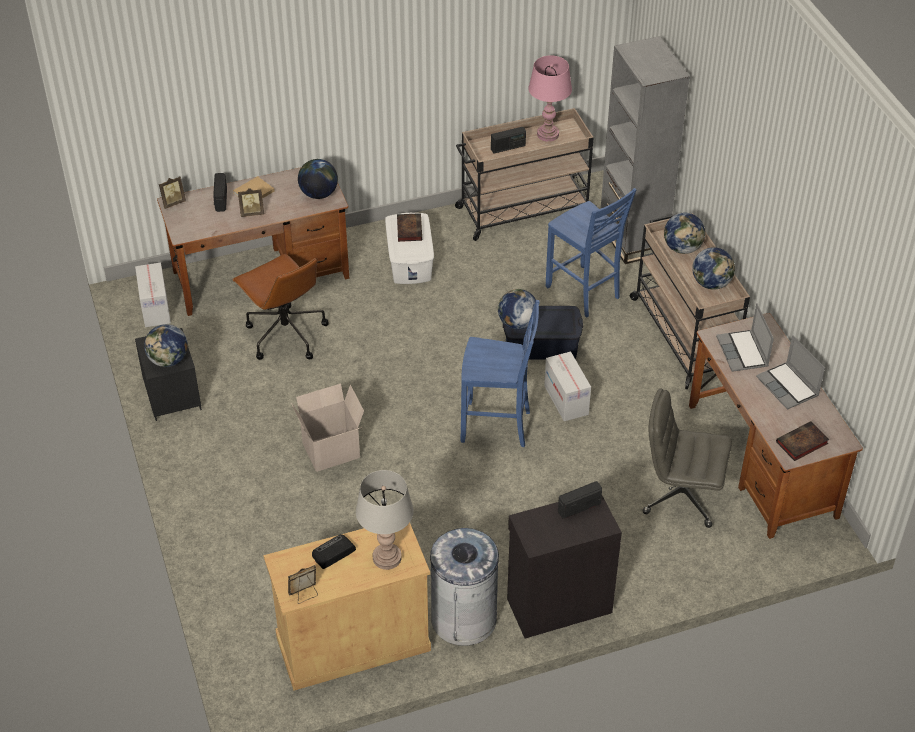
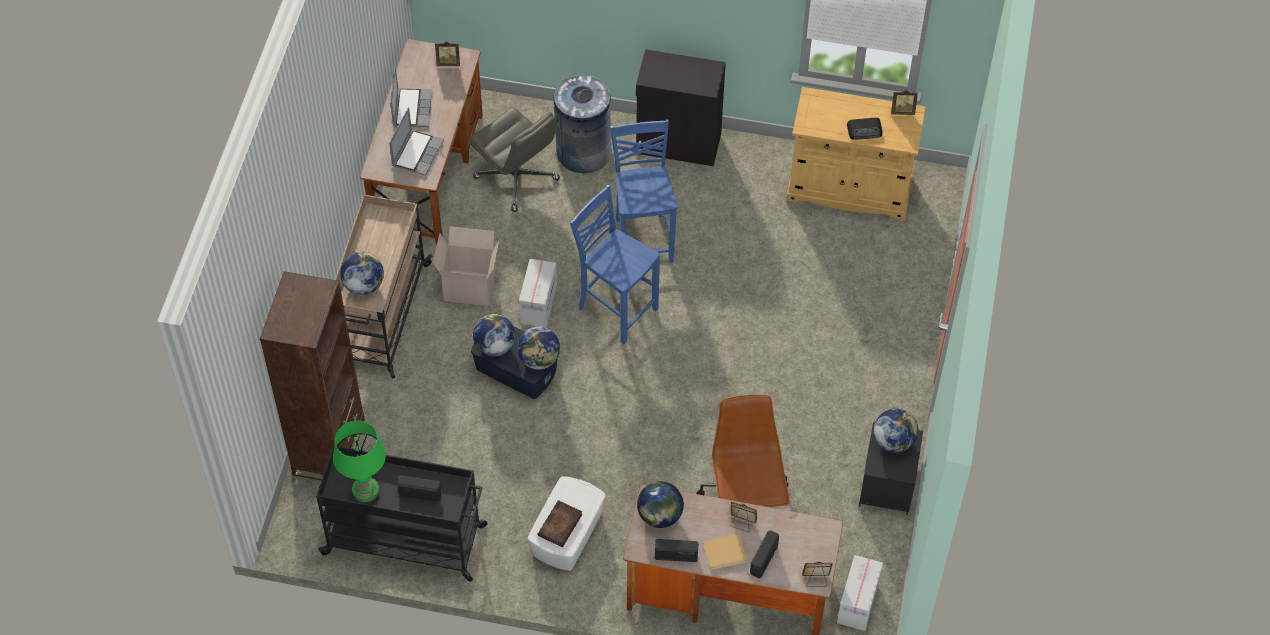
camera: 150 degrees left, 10 degrees up
(331, 452) = (774, 354): cardboard box -> cardboard box (470, 286)
(387, 558) = (827, 109): grey table lamp -> none
(464, 618) = (755, 167): grey trash can -> grey trash can (583, 152)
(522, 211) = (407, 540): beige cart -> black cart
(547, 134) = (365, 490): pink table lamp -> green table lamp
(579, 507) = (661, 79): radio -> radio (676, 556)
(584, 293) = (431, 406): blue chair -> blue chair (643, 239)
(632, 238) = (329, 447): grey bookcase -> brown bookcase
(711, 283) = (374, 237): globe -> globe (494, 346)
(801, 444) = (448, 62): book -> picture frame

